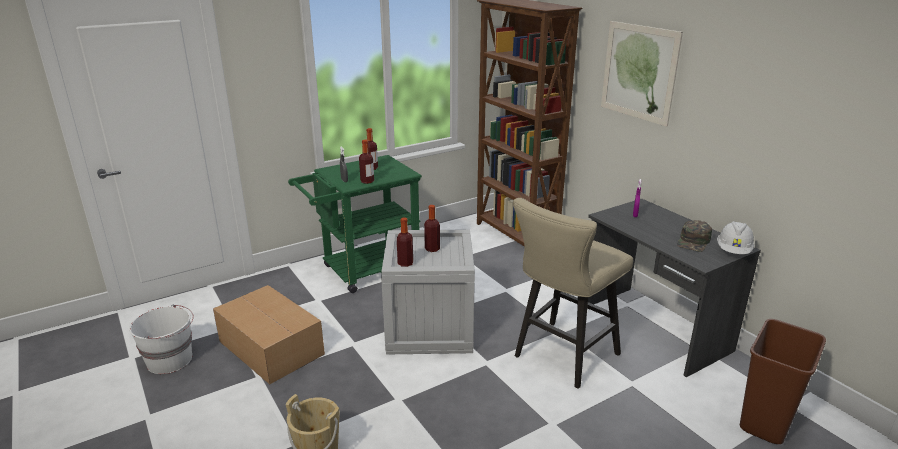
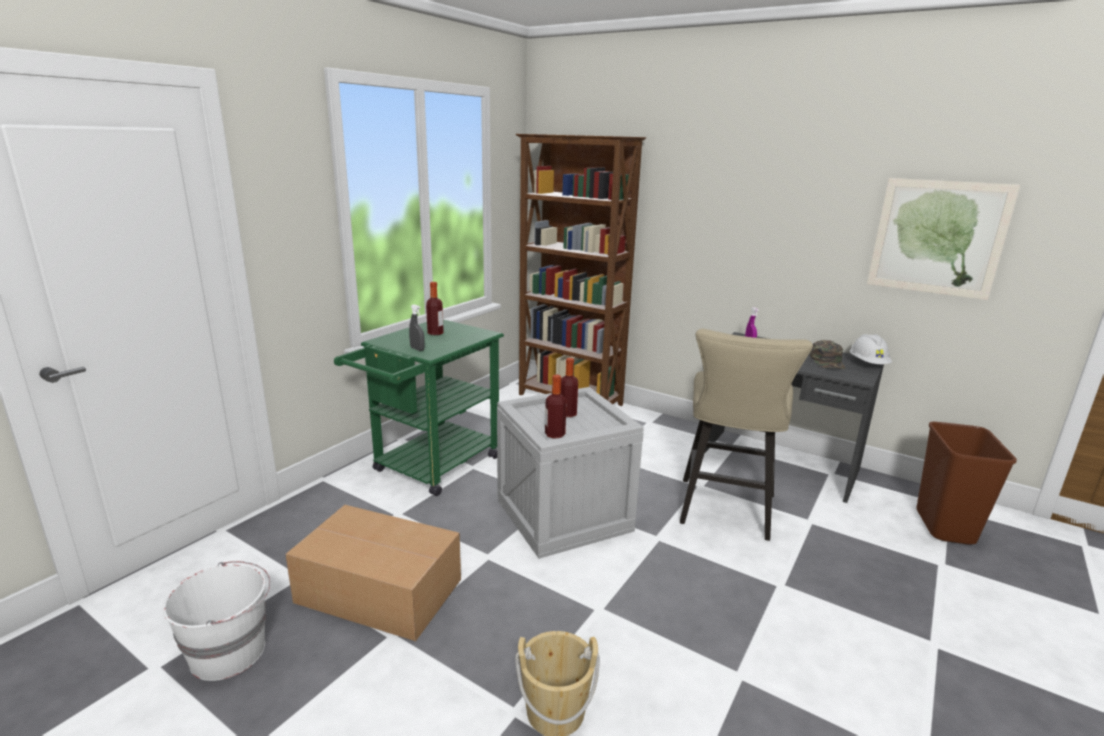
camera: 25 degrees left, 5 degrees down
(367, 181) = (448, 347): bottle -> none
(639, 72) = (722, 199): picture -> picture (937, 238)

